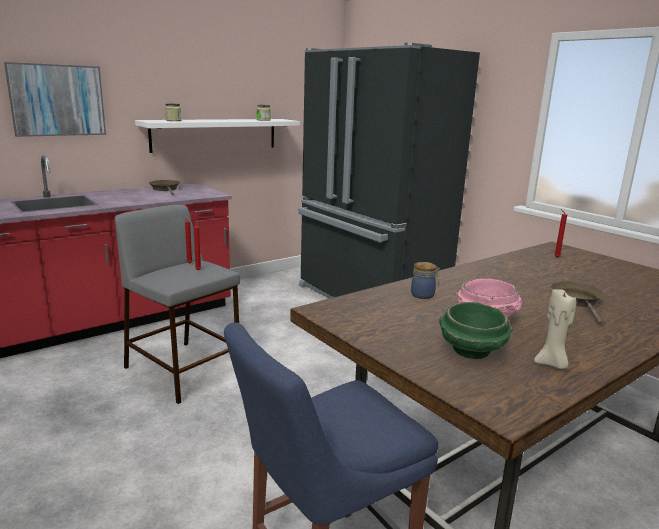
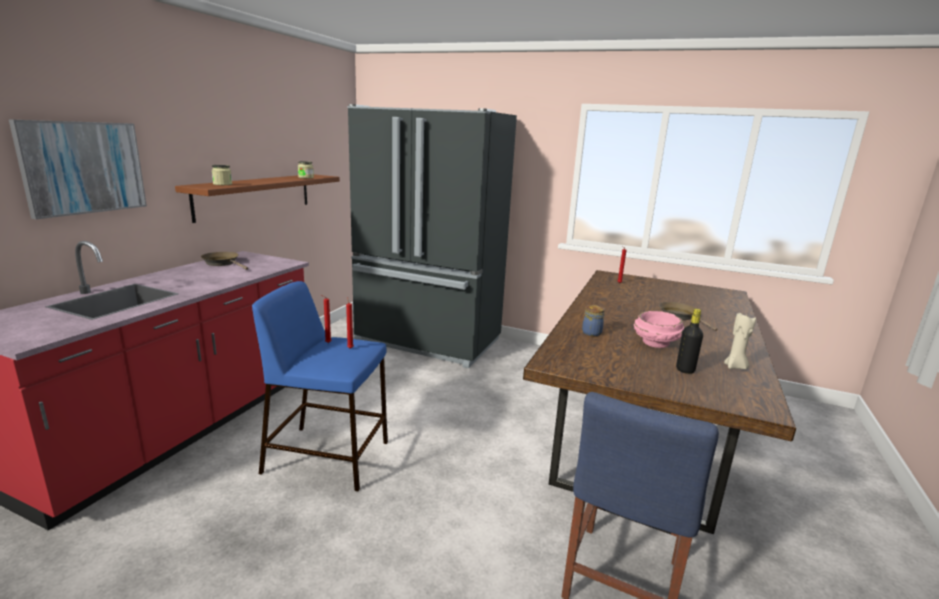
camera: 30 degrees left, 0 degrees up
(184, 371) = (328, 457): grey stool -> blue stool
(215, 134) = (255, 195): white shelf -> brown shelf
(472, 350) = (685, 370): green bowl -> black bottle

